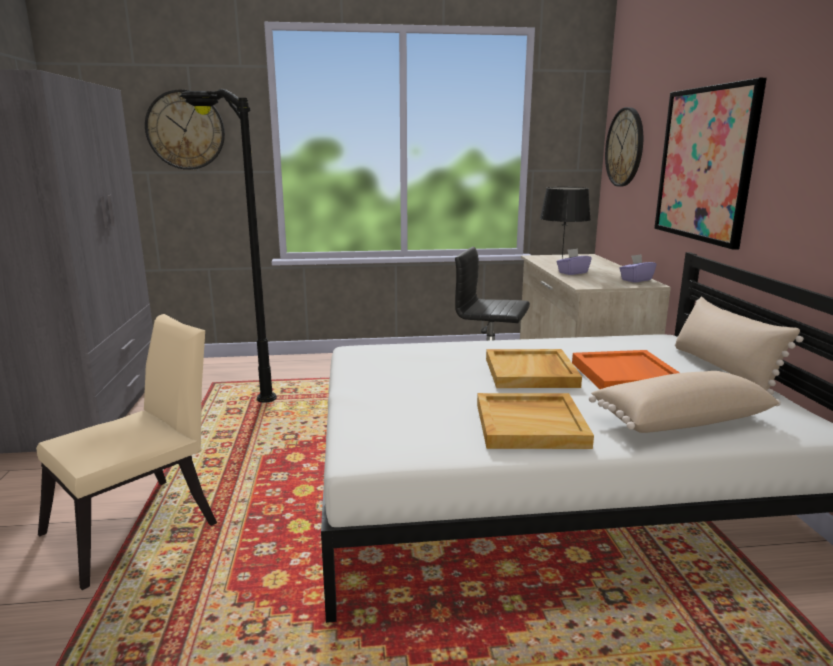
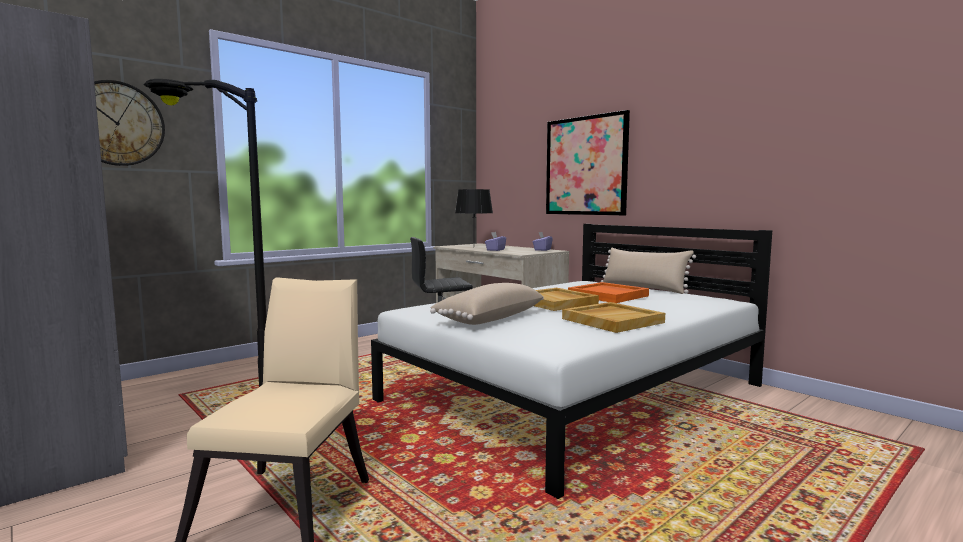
camera: 35 degrees left, 10 degrees down
(625, 147) = (502, 162): wall clock -> none
(679, 419) = (672, 307): beige pillow -> beige pillow (488, 319)

